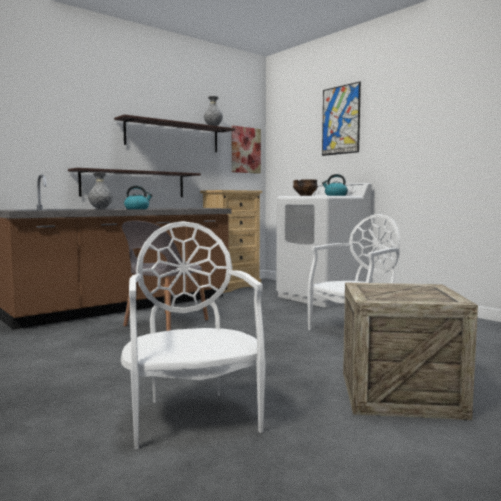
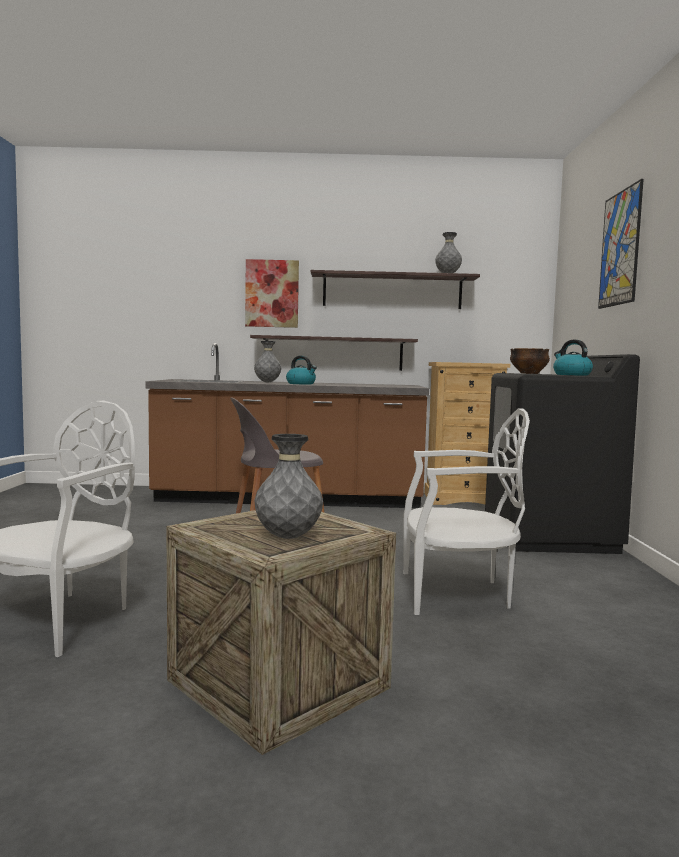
camera: 40 degrees right, 0 degrees up
(245, 150) = (513, 304): picture -> picture (272, 293)
(322, 297) = (550, 537): white washing machine -> black washing machine
(425, 294) = (288, 537): none -> grey vase

